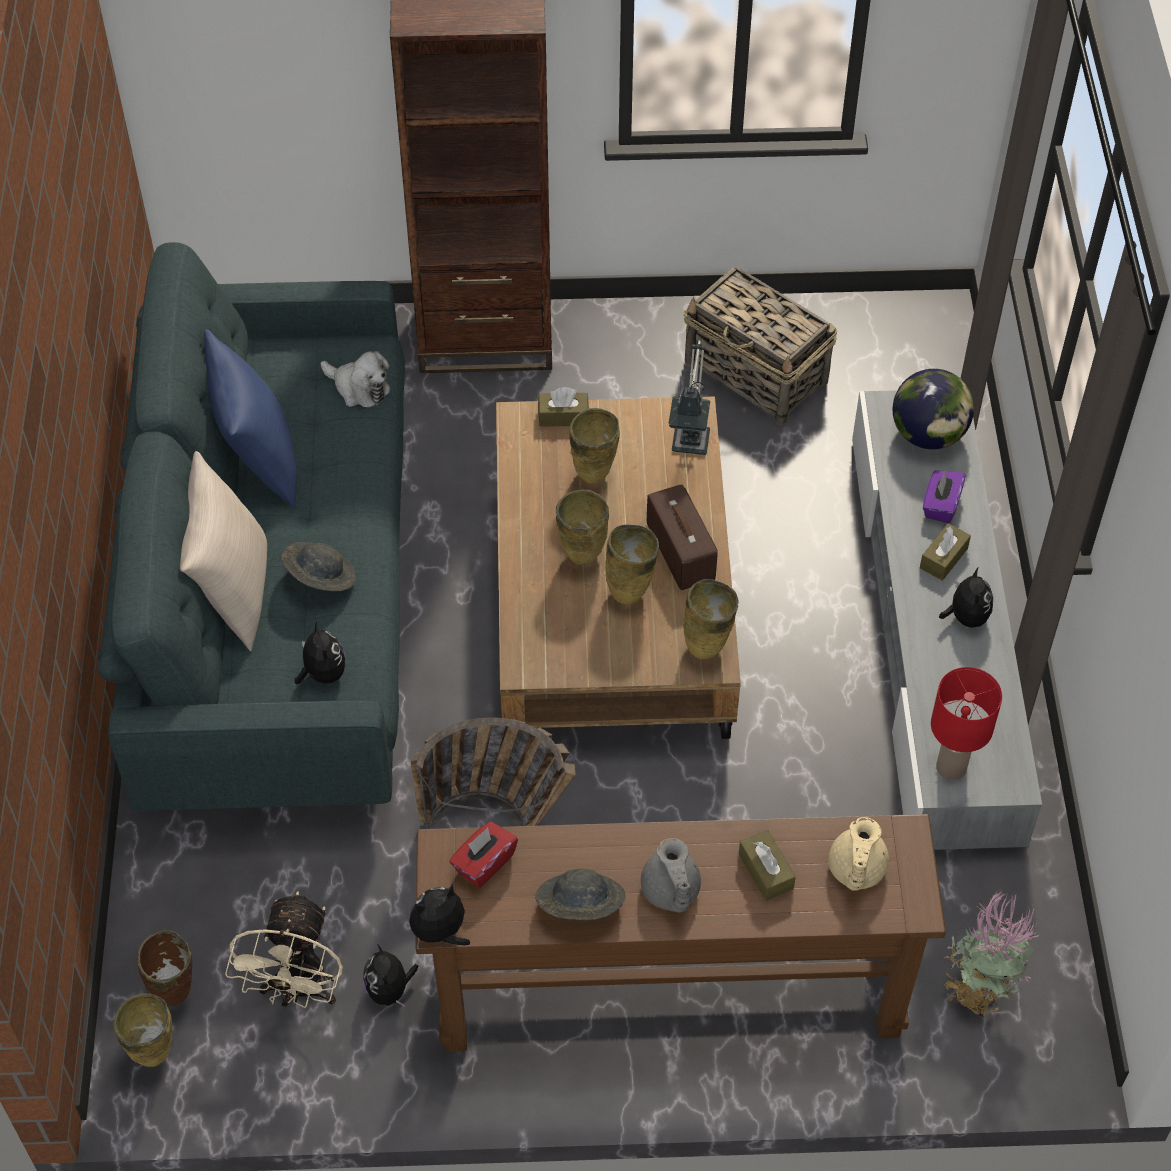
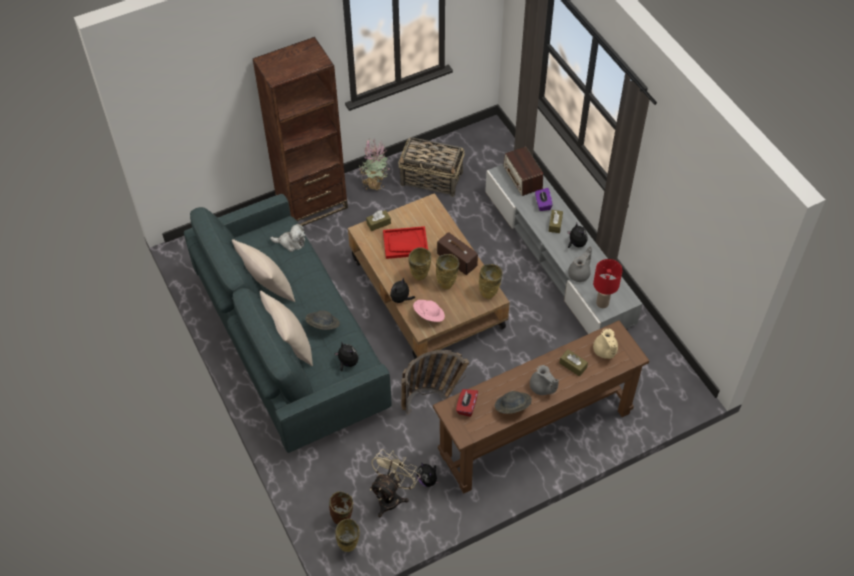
camera: 25 degrees left, 0 degrees up
(258, 461) = (267, 288): blue pillow -> beige pillow
(298, 991) = (392, 496): beige fan -> beige fan turned 135 degrees counterclockwise
(440, 933) = (465, 439): plush toy -> plush toy (401, 299)
(554, 643) = (428, 315): none -> pink hat
(593, 477) = (405, 243): beige vase -> red tray
(689, 449) = (437, 218): table lamp -> none
(928, 435) = (522, 178): globe -> radio
(936, 685) = (579, 274): none -> grey teapot
(978, 989) = (648, 384): potted plant -> potted plant (374, 183)

